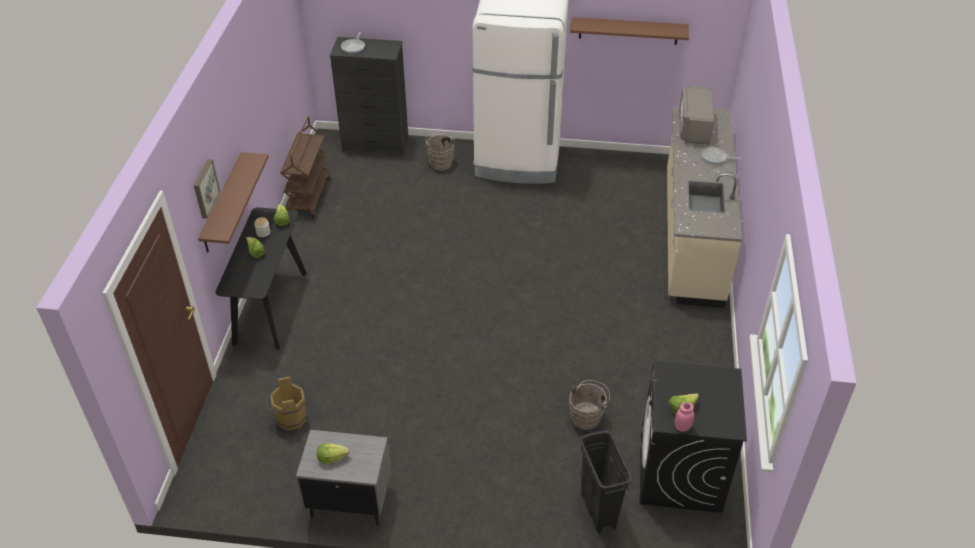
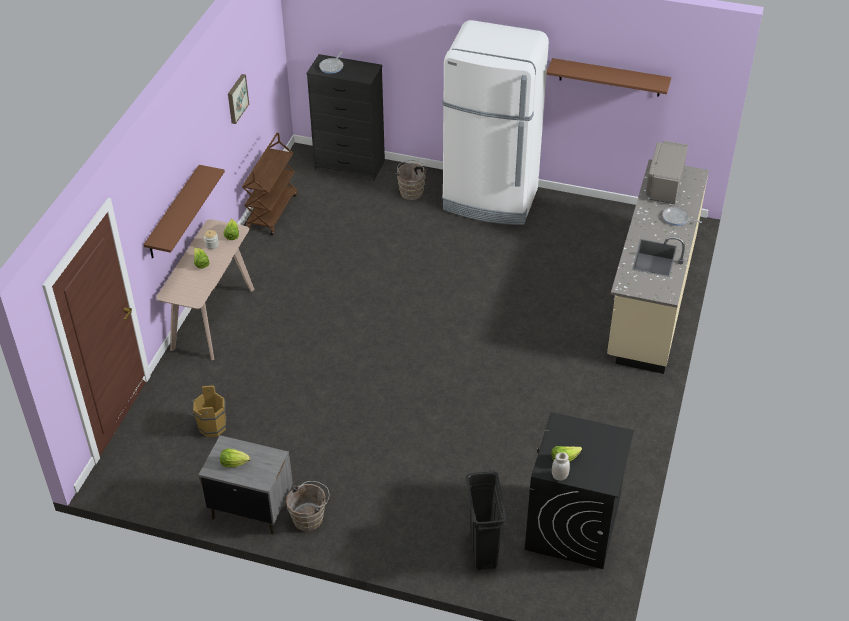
camera: 10 degrees right, 0 degrees up
(204, 188) = (155, 198): picture -> picture (236, 98)
(270, 307) = (213, 318): black console table -> beige console table
(587, 417) = (495, 462): brown bucket -> brown bucket (310, 518)
(682, 427) = (559, 476): pink jar -> white jar

